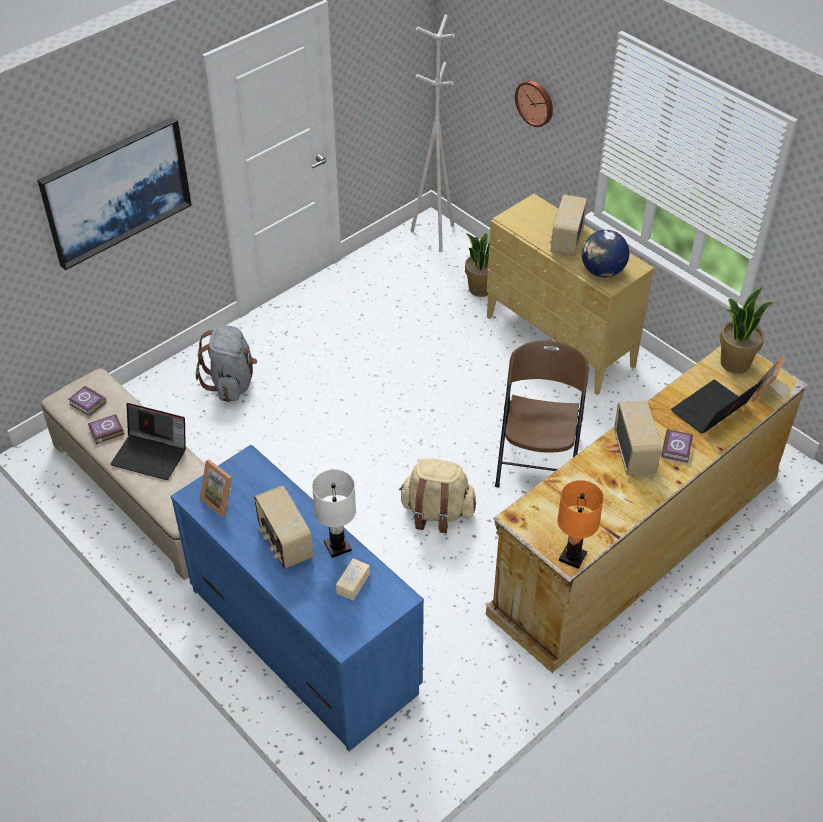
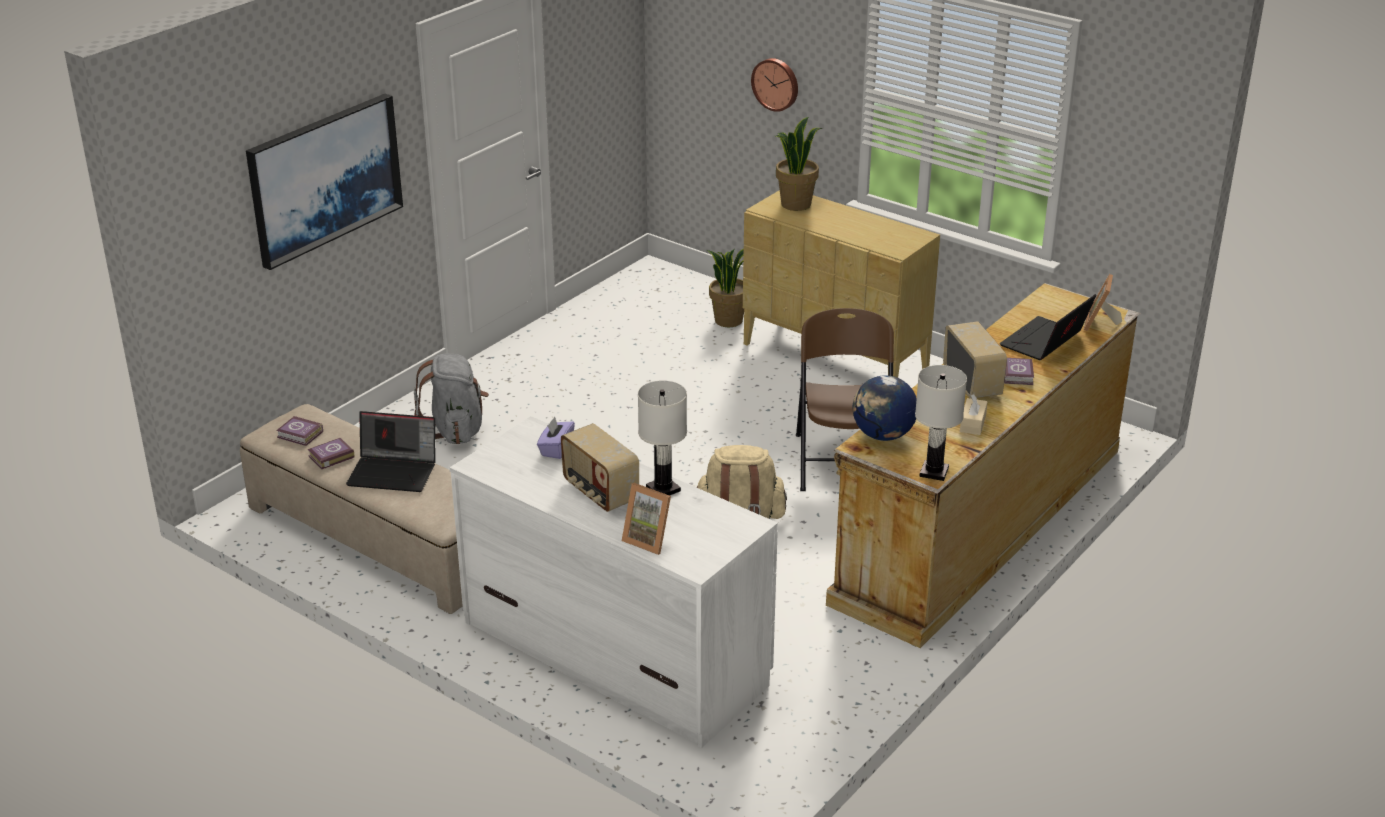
camera: 10 degrees left, 15 degrees down
(221, 500) = (512, 464): picture frame -> picture frame (649, 539)
(261, 486) = (556, 449): none -> purple tissue box
(303, 640) = (614, 653): blue dresser -> white dresser
(353, 584) = (692, 518): beige tissue box -> beige tissue box (972, 423)
(435, 236) = (661, 279): grey clothes rack -> none
(566, 241) = (835, 221): radio -> none
(573, 557) = (934, 472): orange table lamp -> white table lamp
(602, 271) = (884, 242): globe -> globe (883, 435)
(734, 363) = (1055, 302): potted plant -> potted plant (795, 204)

